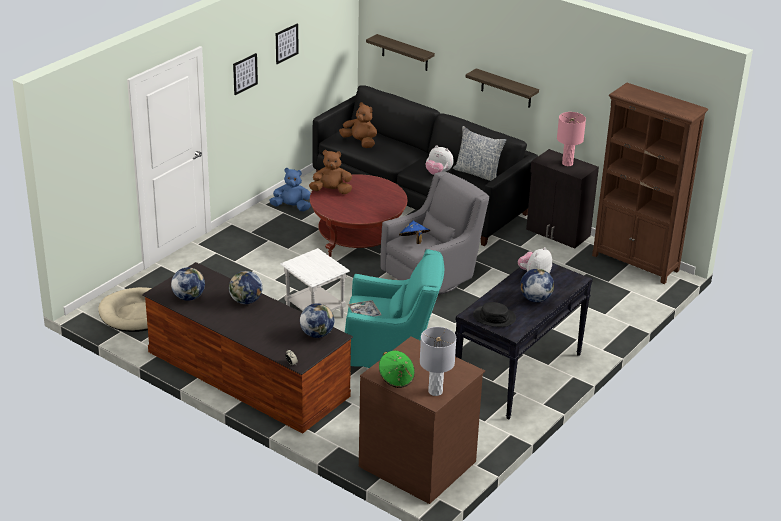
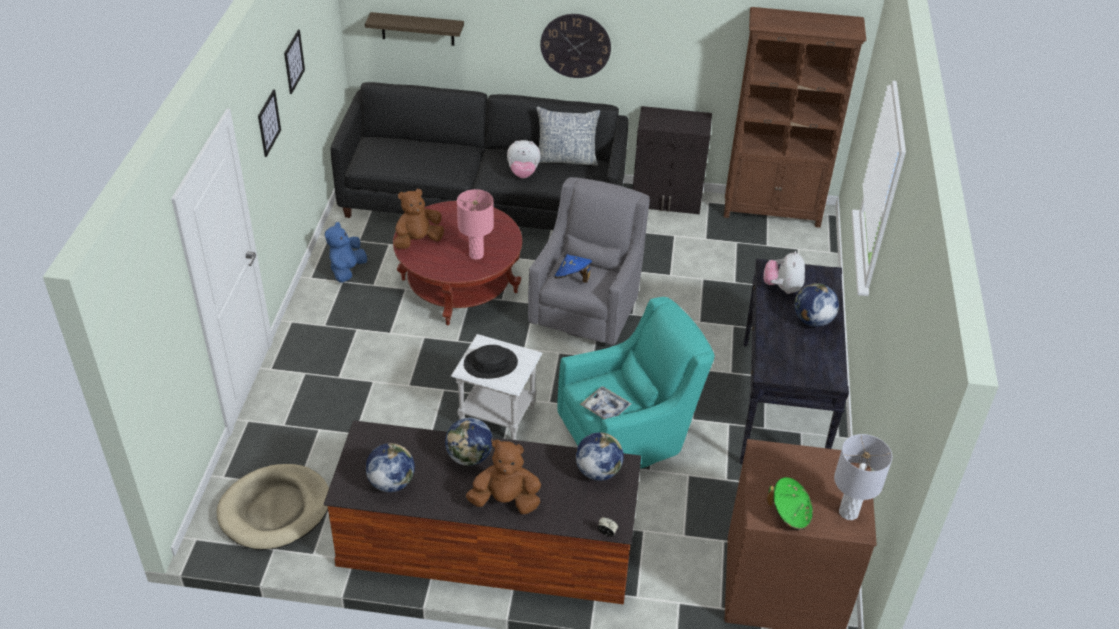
camera: 30 degrees left, 10 degrees up
(291, 207) = (347, 270): blue plush toy -> blue plush toy turned 45 degrees counterclockwise
(360, 142) = (398, 159): brown plush toy -> brown plush toy (505, 501)
(494, 317) = (794, 365): black hat -> black hat (490, 363)
(506, 88) = (575, 45): shelf -> wall clock
(567, 163) = (677, 119): pink table lamp -> pink table lamp (476, 254)

